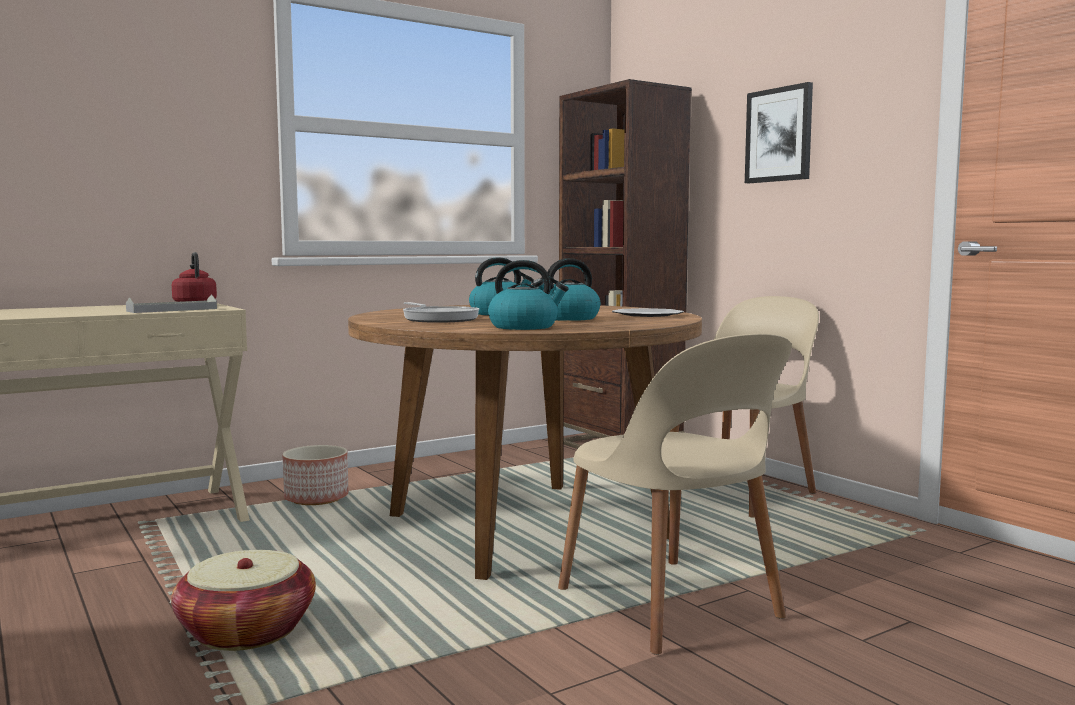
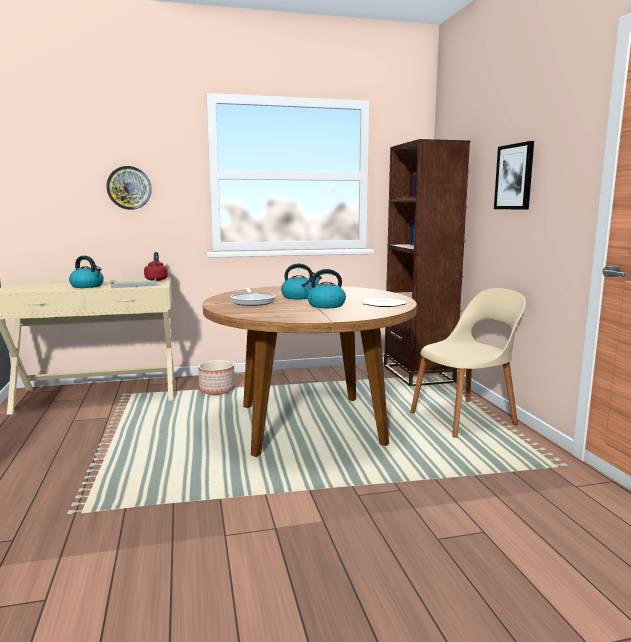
camera: 20 degrees right, 5 degrees up
(133, 137) = (129, 188): none -> wall clock
(246, 631) = (117, 468): basket -> none
(524, 327) = (280, 314): kettle -> kettle (87, 286)
(670, 606) = (342, 492): beige chair -> none

